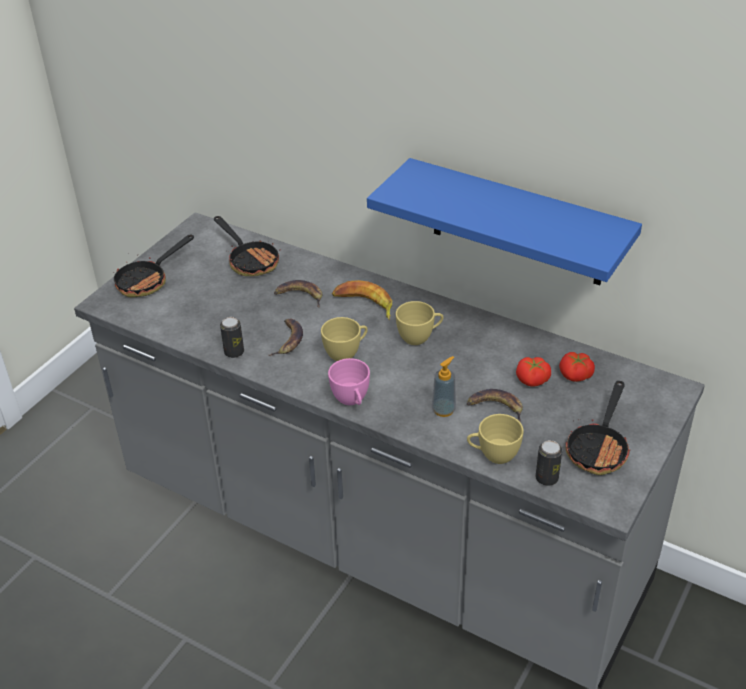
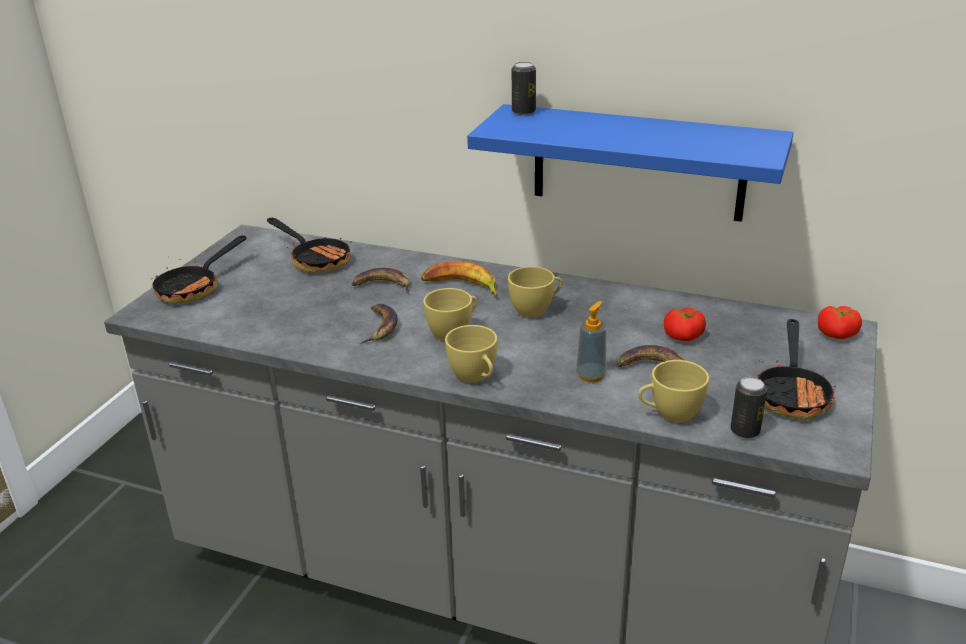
camera: 10 degrees left, 10 degrees down
(234, 352) = (315, 345): can -> can (523, 112)
(352, 401) = (475, 378): pink cup -> yellow cup
(575, 375) = (730, 327): tomato -> tomato (837, 334)

